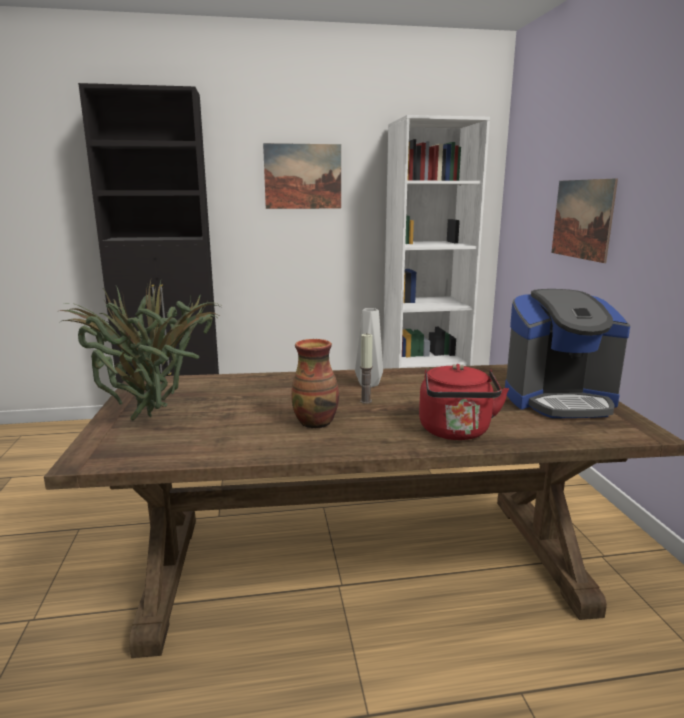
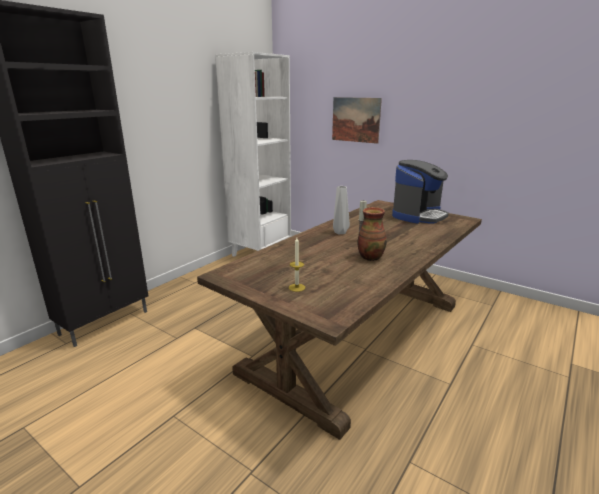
camera: 45 degrees left, 5 degrees up
(155, 419) = (296, 287): potted plant -> candle
(303, 176) = (165, 94): picture -> none
(456, 432) = (423, 240): red kettle -> none

